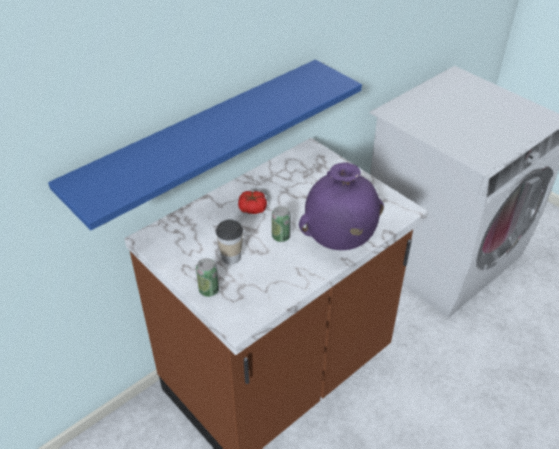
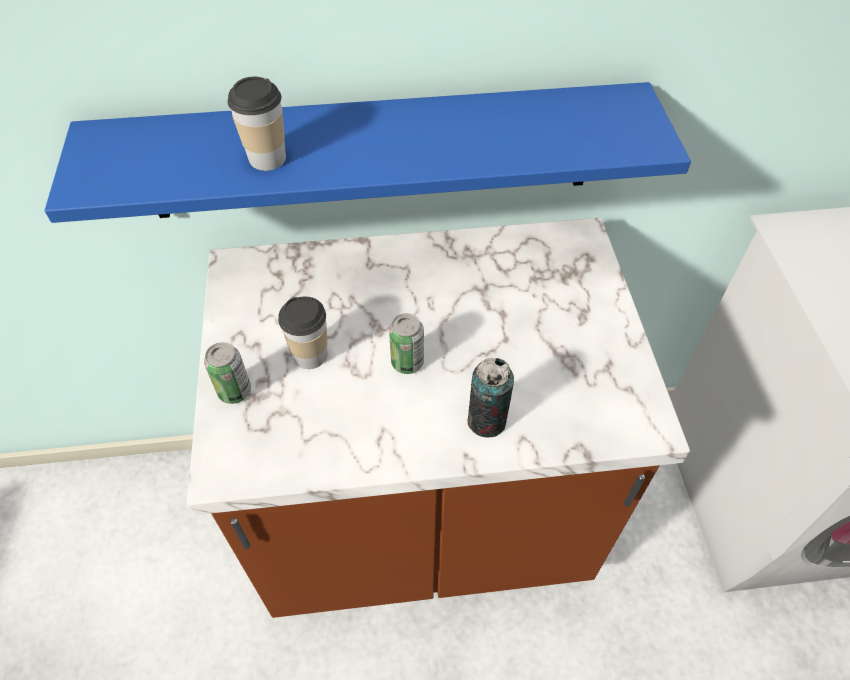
camera: 35 degrees right, 10 degrees up
(178, 155) = (267, 158): none -> cup
(252, 208) = (408, 293): tomato -> none
(338, 241) = (486, 421): purple vase -> can

